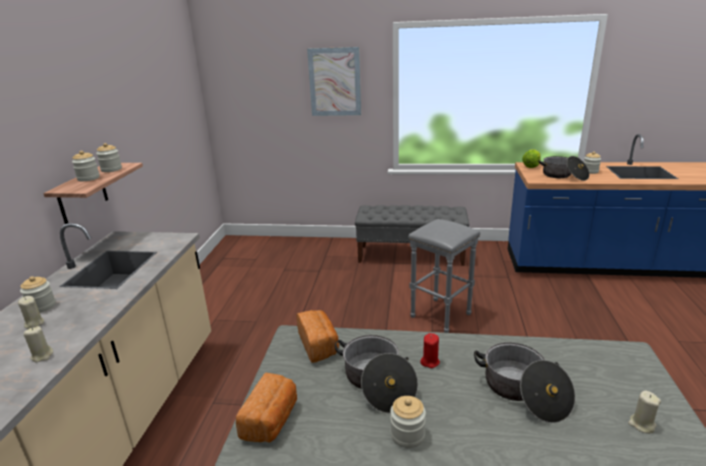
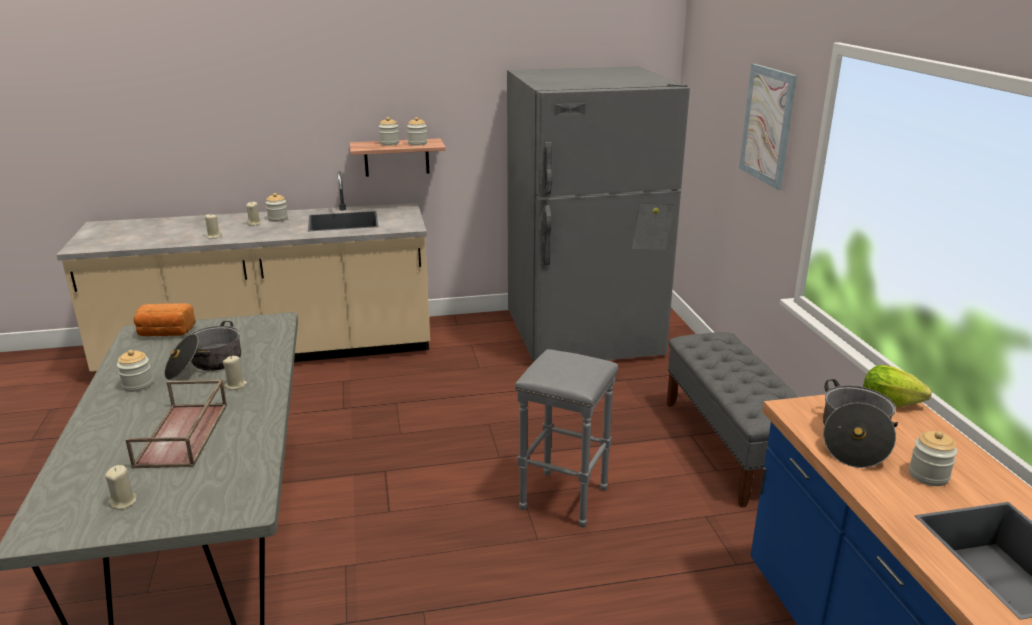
camera: 70 degrees right, 0 degrees up
(247, 270) = (584, 334): none -> grey fridge
(319, 345) = (263, 333): bread -> none
(430, 362) = (236, 385): red candle -> beige candle
(523, 392) = (183, 435): cooking pot -> brown tray

